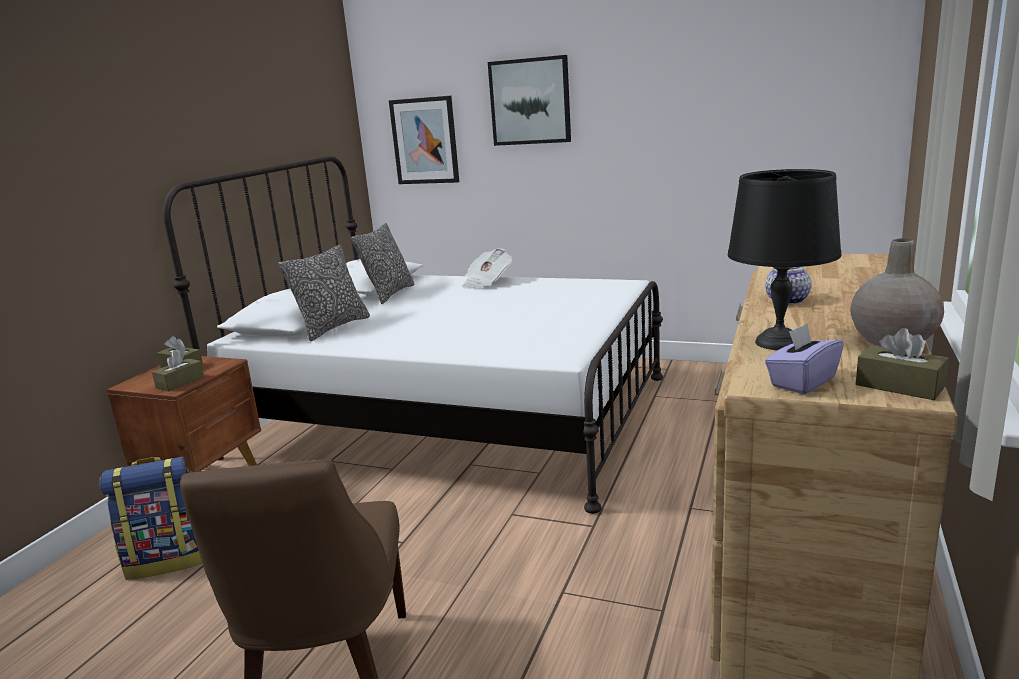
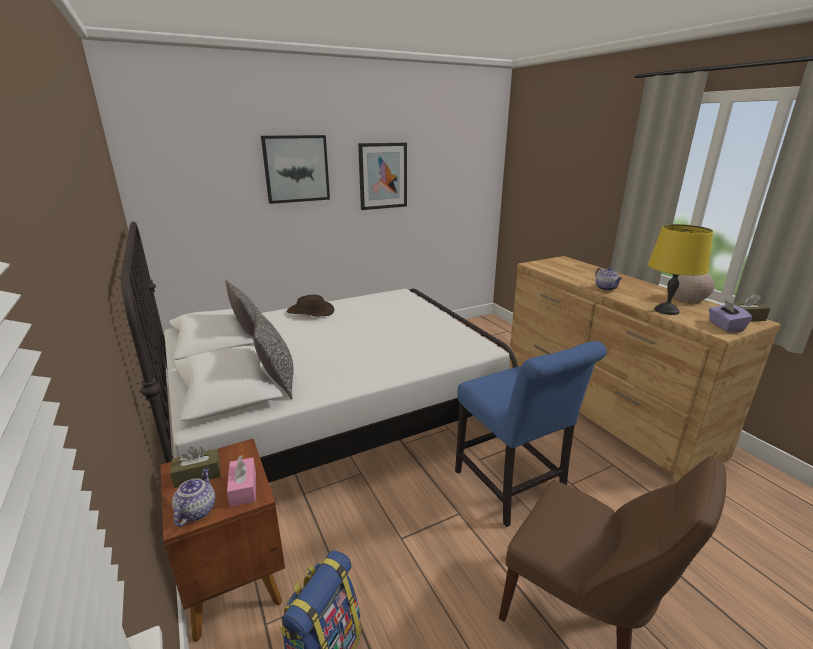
camera: 50 degrees left, 5 degrees up
(143, 383) = (196, 510): none -> teapot
(180, 382) = (243, 488): brown tissue box -> pink tissue box
(425, 141) = (199, 201): picture -> picture (383, 176)
(486, 283) = (310, 312): newspaper -> brown hat
(489, 555) = (512, 489): none -> blue chair
(780, 342) = (666, 310): black table lamp -> yellow table lamp

